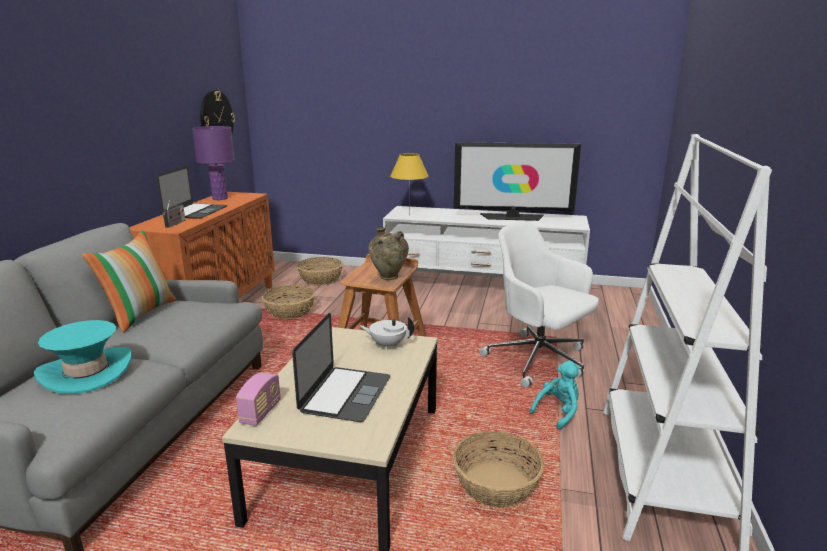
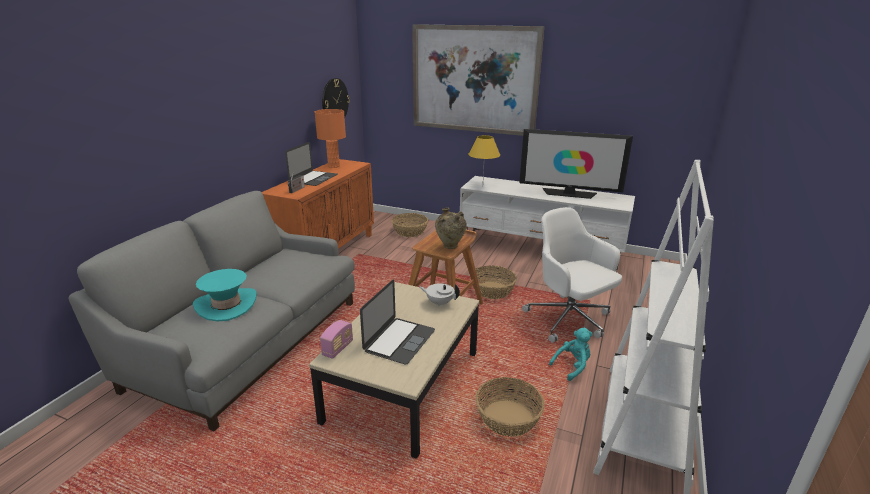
camera: 10 degrees right, 5 degrees up
(140, 314) = (267, 260): pillow -> none
(219, 198) = (333, 166): purple table lamp -> orange table lamp
(290, 311) = (381, 258): basket -> basket (492, 290)
(390, 89) = (474, 79): none -> picture

